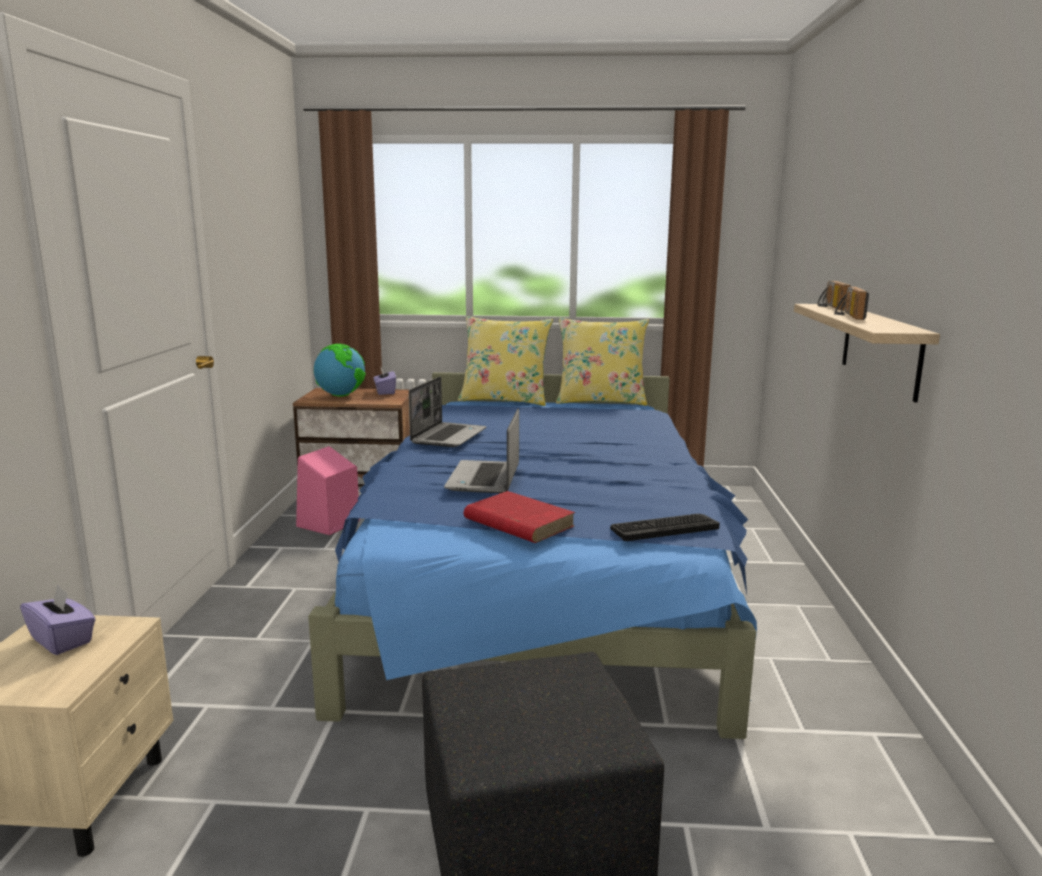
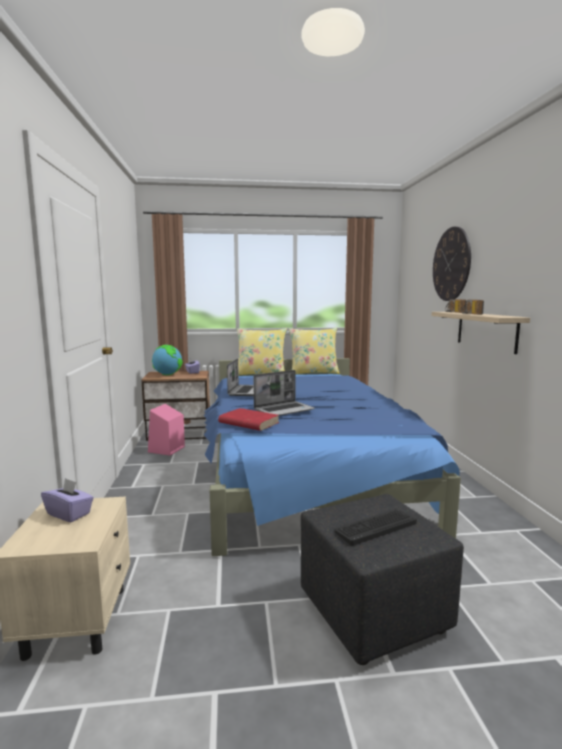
camera: 10 degrees left, 5 degrees down
(485, 479) = (284, 410): laptop -> laptop turned 120 degrees counterclockwise
(518, 522) = (319, 429): red book -> red book (248, 422)
(664, 528) = (398, 427): keyboard -> keyboard (375, 527)
(844, 210) = (451, 264): none -> wall clock

